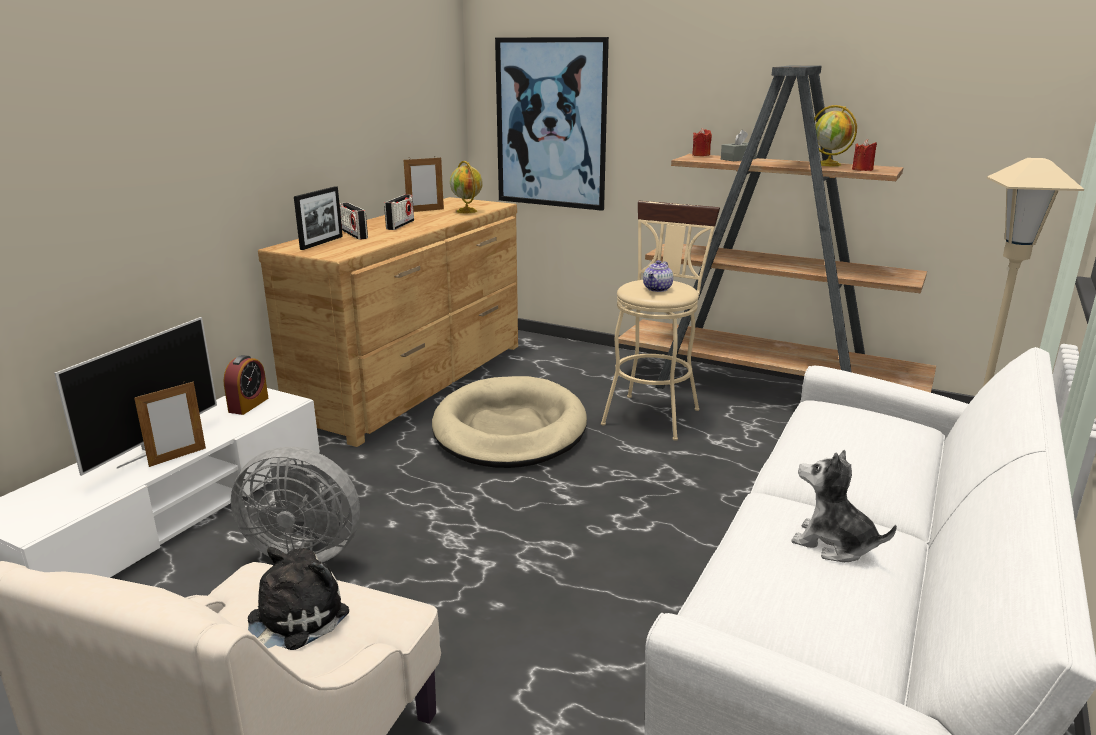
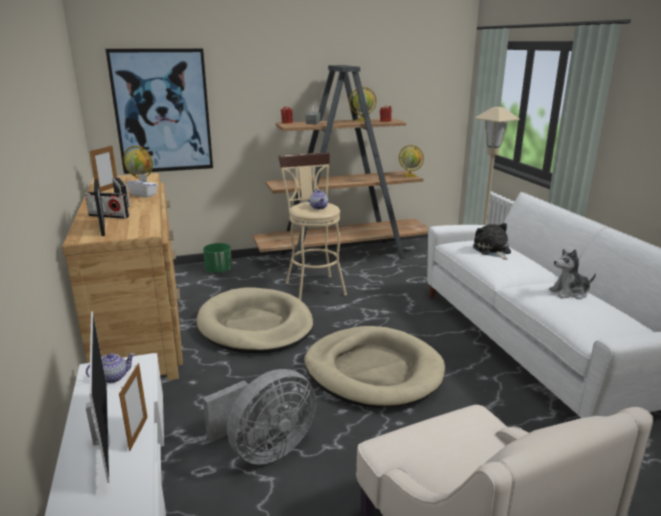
camera: 45 degrees left, 0 degrees up
(248, 405) = (113, 377): alarm clock -> teapot
(292, 620) = (456, 447): plush toy -> plush toy (492, 251)
(438, 222) = (144, 195): none -> white tissue box
(540, 540) = (373, 371): none -> beige dog bed
(577, 356) = (219, 271): none -> green planter
(908, 279) = (410, 175): none -> globe

